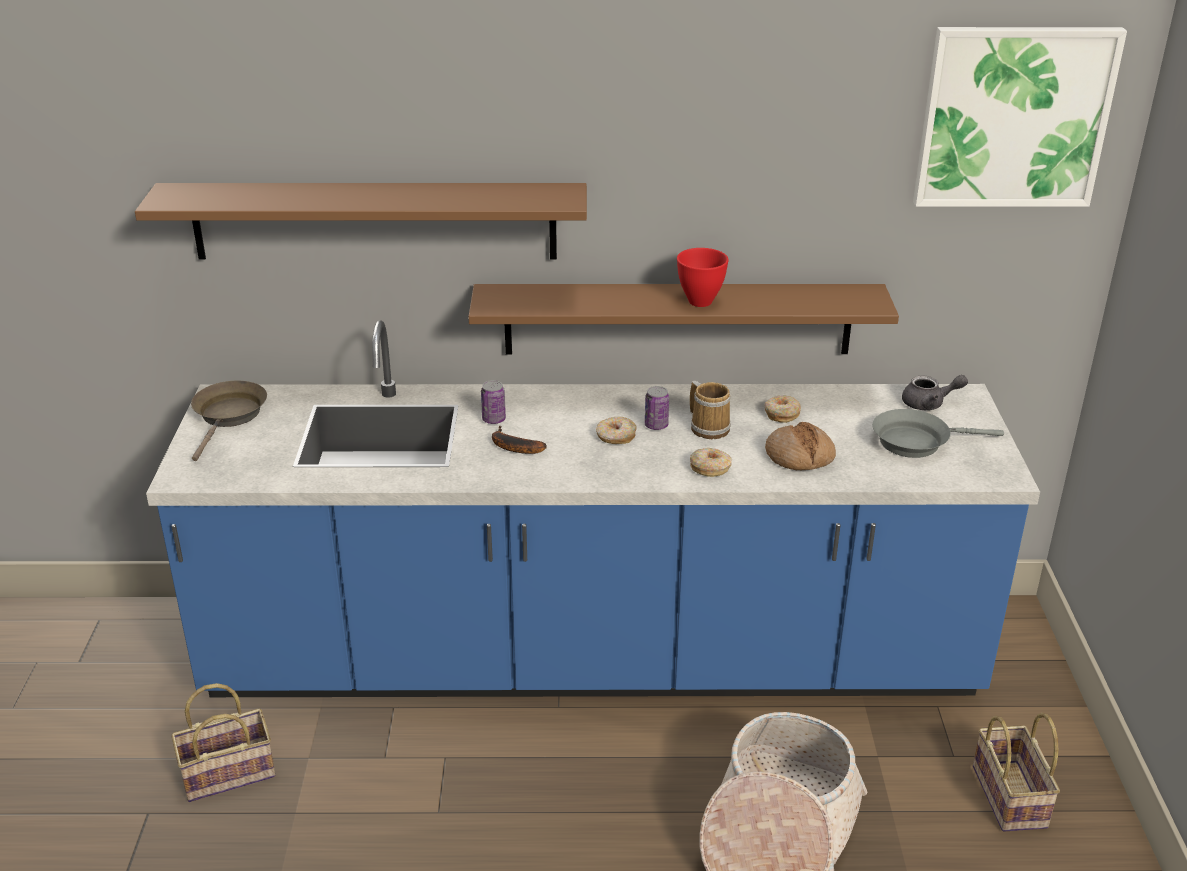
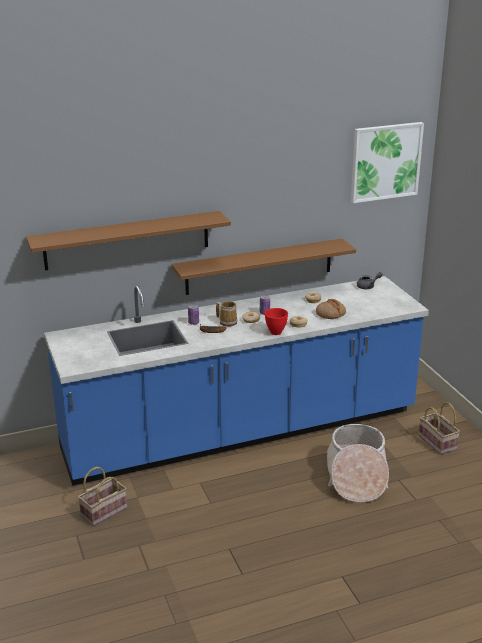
camera: 20 degrees left, 5 degrees down
(229, 416) = (71, 342): brown frying pan -> none
(700, 302) = (274, 256): red bowl -> red bowl (276, 333)
(709, 427) = (287, 310): mug -> mug (227, 322)
(916, 441) = (372, 301): grey frying pan -> none

